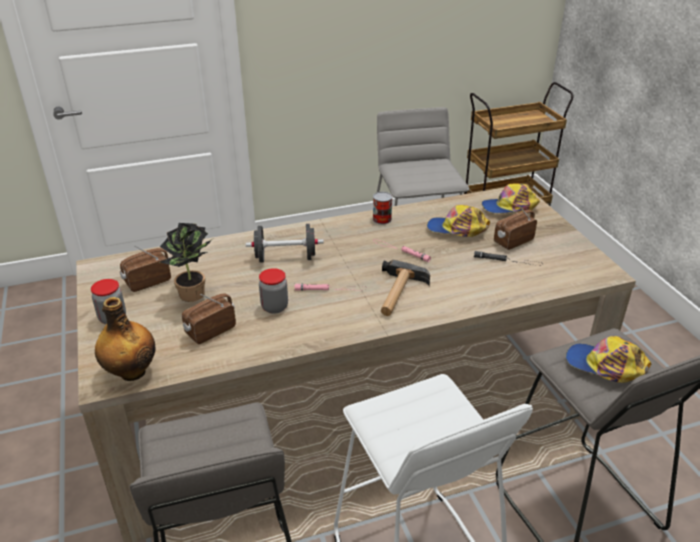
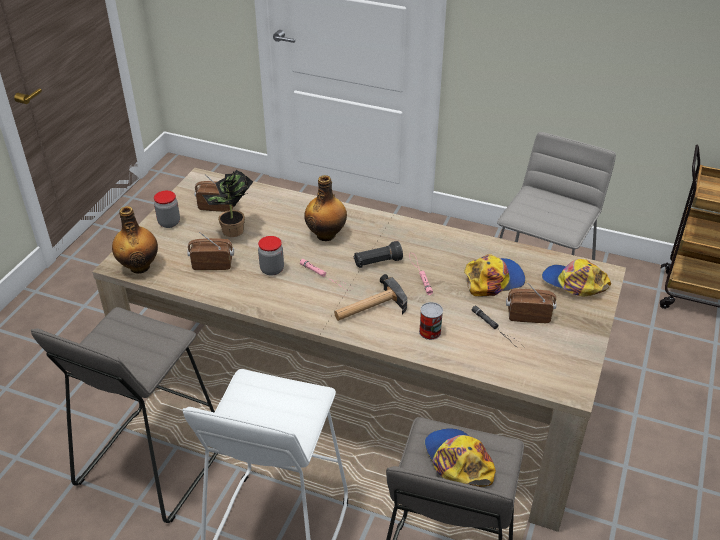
camera: 40 degrees right, 5 degrees up
(285, 258) = (326, 234): black dumbbell -> bottle
(357, 258) = (377, 262): none -> black flashlight
(382, 219) = (442, 238): can -> can (430, 332)
(457, 229) = (493, 279): cap -> cap turned 105 degrees clockwise

